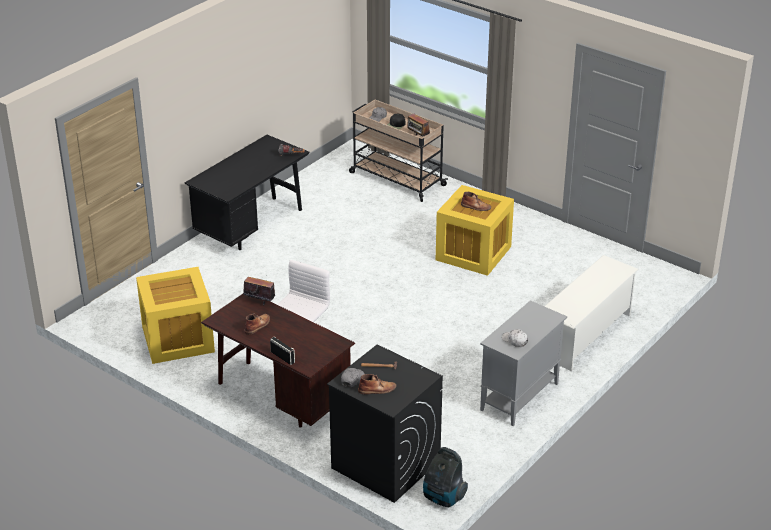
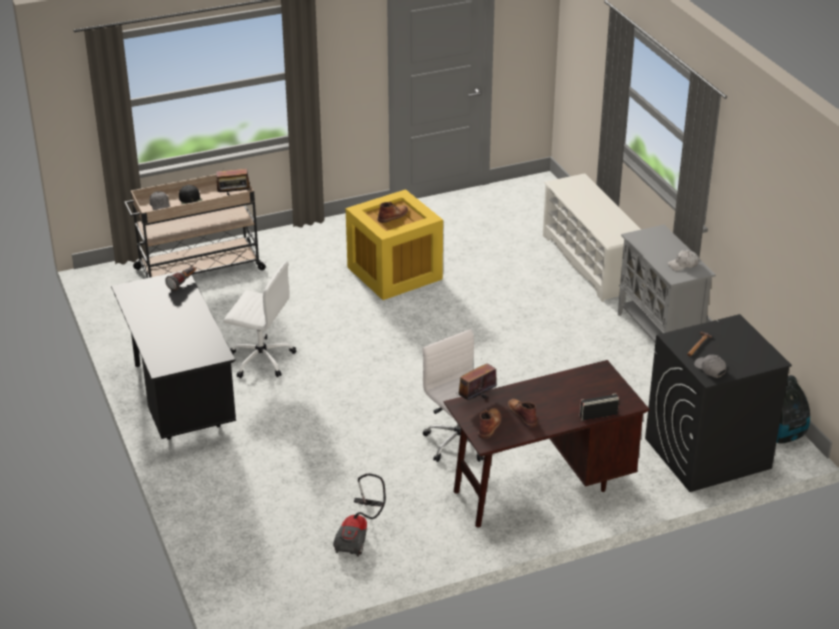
camera: 60 degrees left, 0 degrees up
(176, 339) = (359, 534): yellow storage box -> vacuum cleaner
(321, 238) = (260, 359): none -> white office chair
(377, 389) = (738, 359): brown boot -> brown boot (489, 425)

